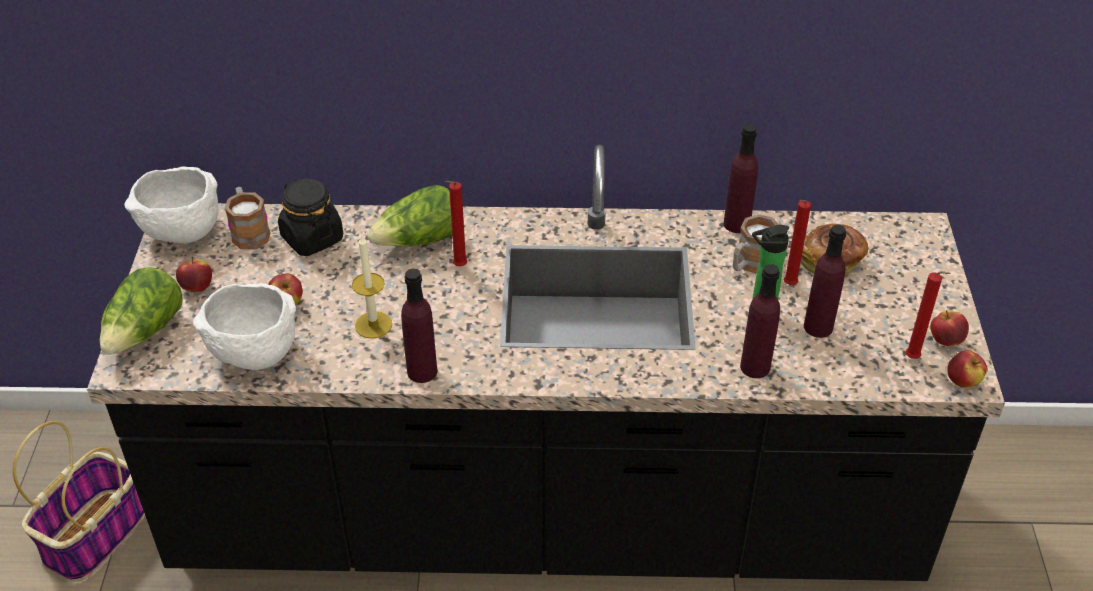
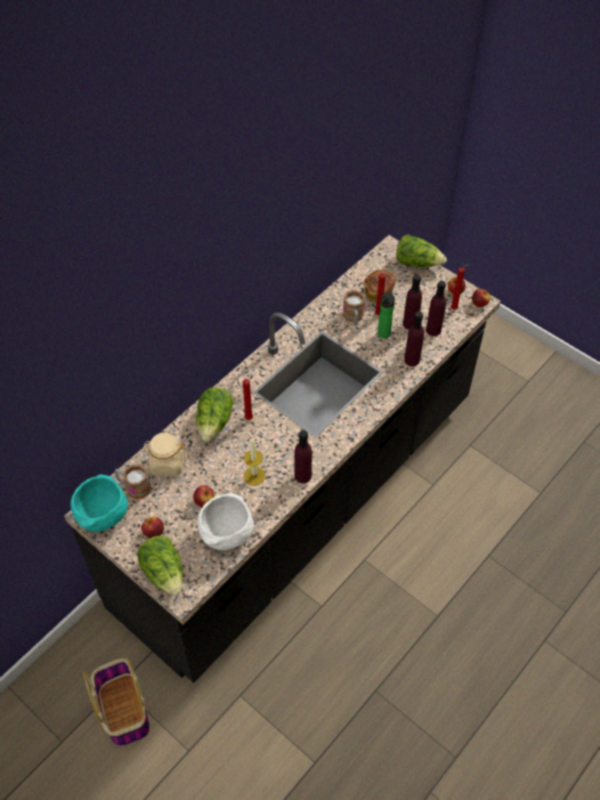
camera: 50 degrees left, 10 degrees up
(181, 233) = (103, 517): white bowl -> turquoise bowl
(312, 238) = (167, 464): black jar -> beige jar
(736, 224) = (325, 304): purple bottle -> purple bottle (433, 330)
(939, 270) = (417, 262): none -> lettuce

